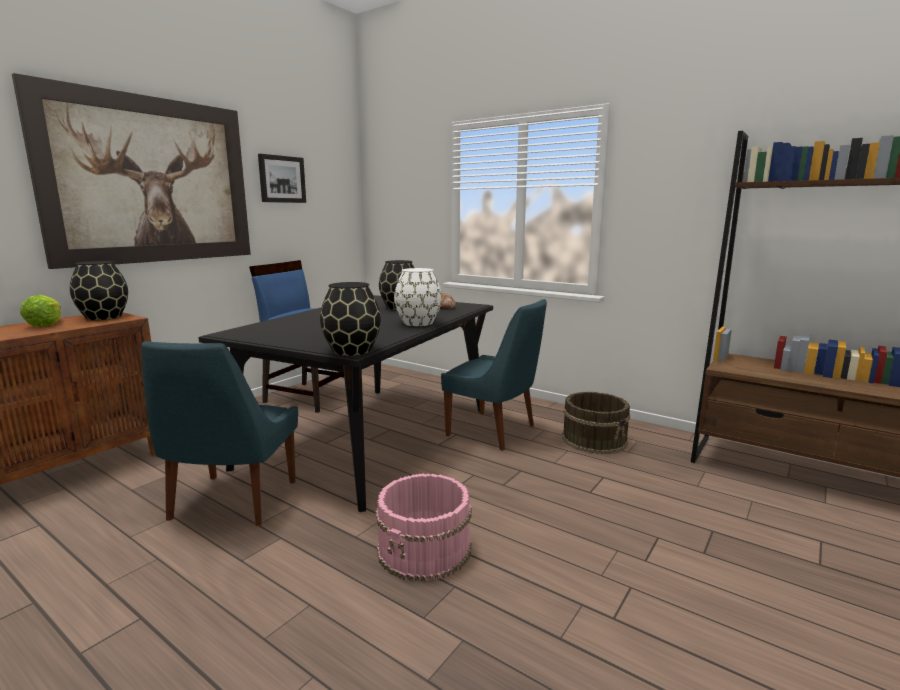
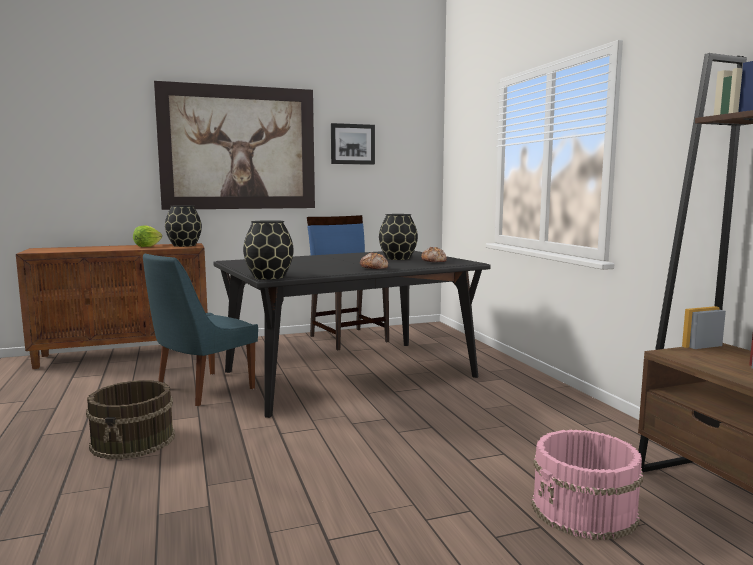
camera: 35 degrees right, 5 degrees down
(418, 323) = (374, 268): white vase -> bread
(425, 550) = (269, 451): pink bucket -> pink bucket (584, 510)
(494, 431) = (460, 394): blue chair -> none
(594, 439) = (553, 424): brown bucket -> brown bucket (134, 441)

